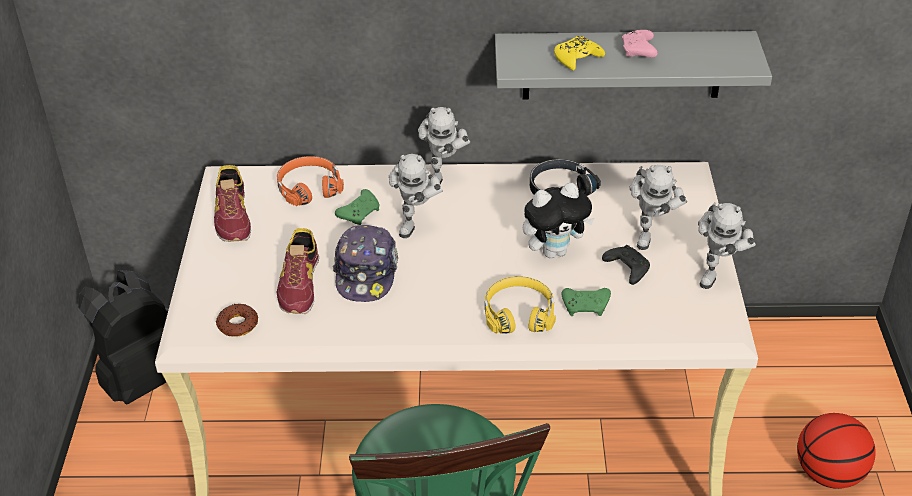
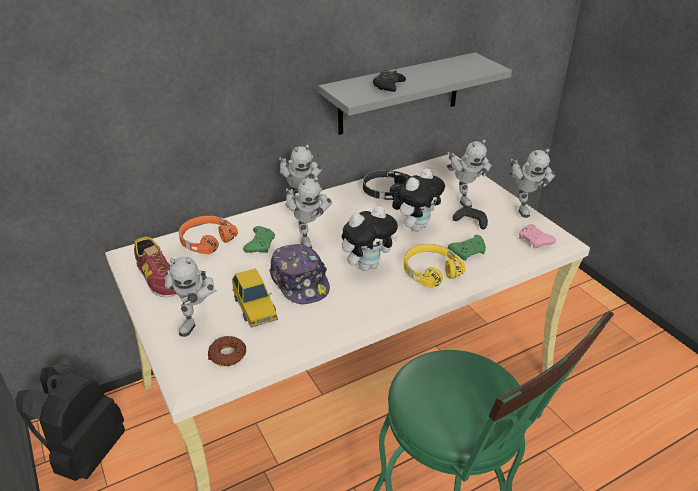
camera: 30 degrees left, 5 degrees down
(237, 276) = (198, 319): none -> toy robot
(300, 284) = (255, 307): shoe -> toy car
(454, 280) = (367, 265): none -> plush toy
(577, 58) = (388, 86): yellow game controller -> black game controller
(639, 51) = (422, 74): pink game controller -> pink game controller (535, 241)
(829, 474) = (581, 326): basketball -> none

